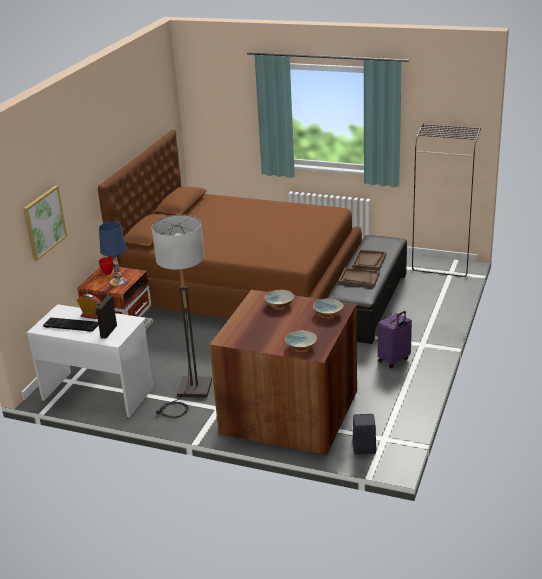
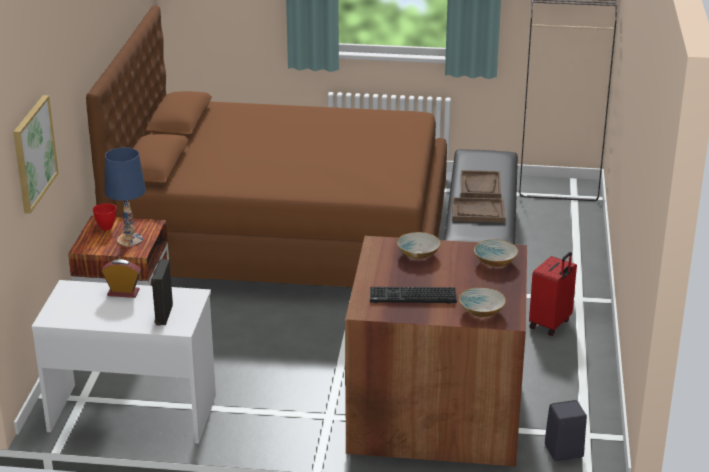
camera: 15 degrees left, 0 degrees up
(70, 326) = (98, 311): keyboard -> keyboard (412, 297)
(188, 395) = (275, 402): floor lamp -> none
(394, 360) = (551, 324): purple suitcase -> red suitcase

